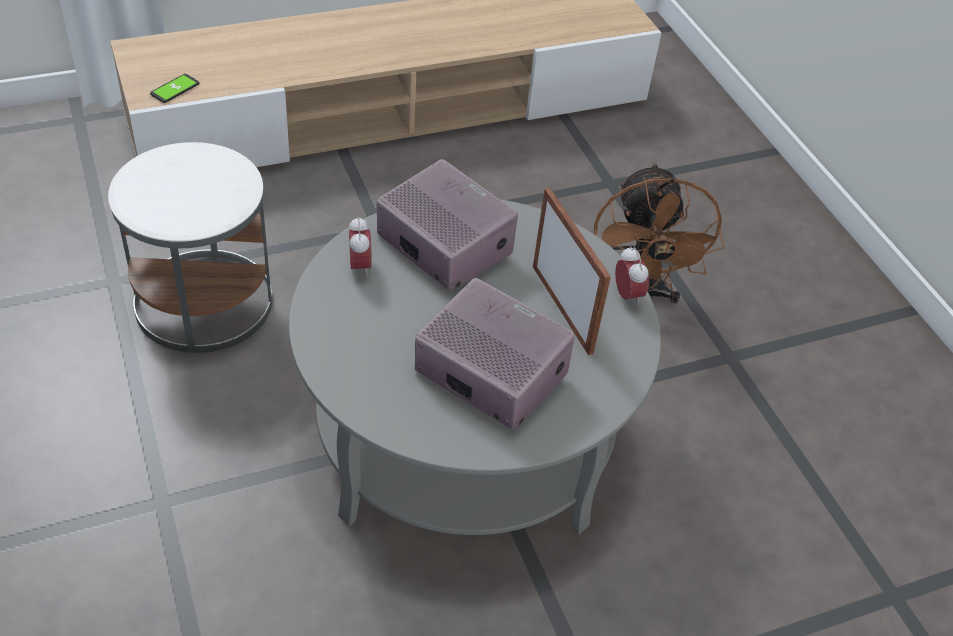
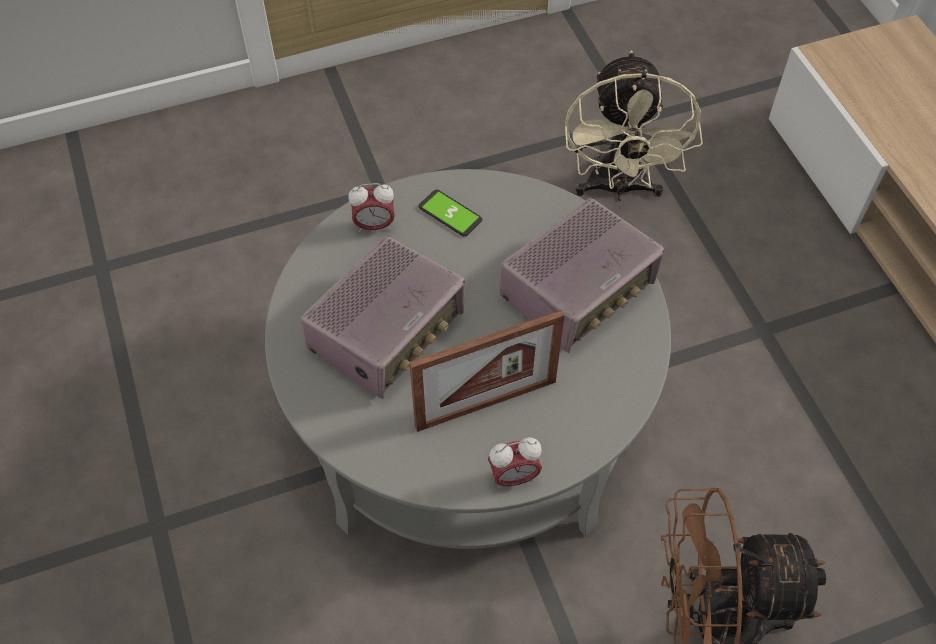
camera: 95 degrees right, 10 degrees up
(175, 89) = (847, 75): phone -> phone (450, 214)
(203, 301) = (618, 188): white side table -> beige fan
(360, 267) = (533, 218): alarm clock -> alarm clock (374, 225)

